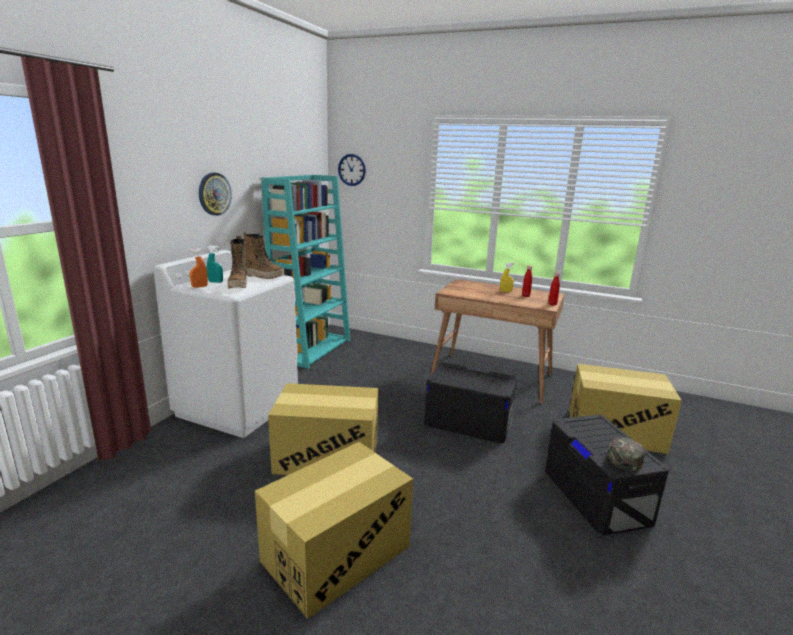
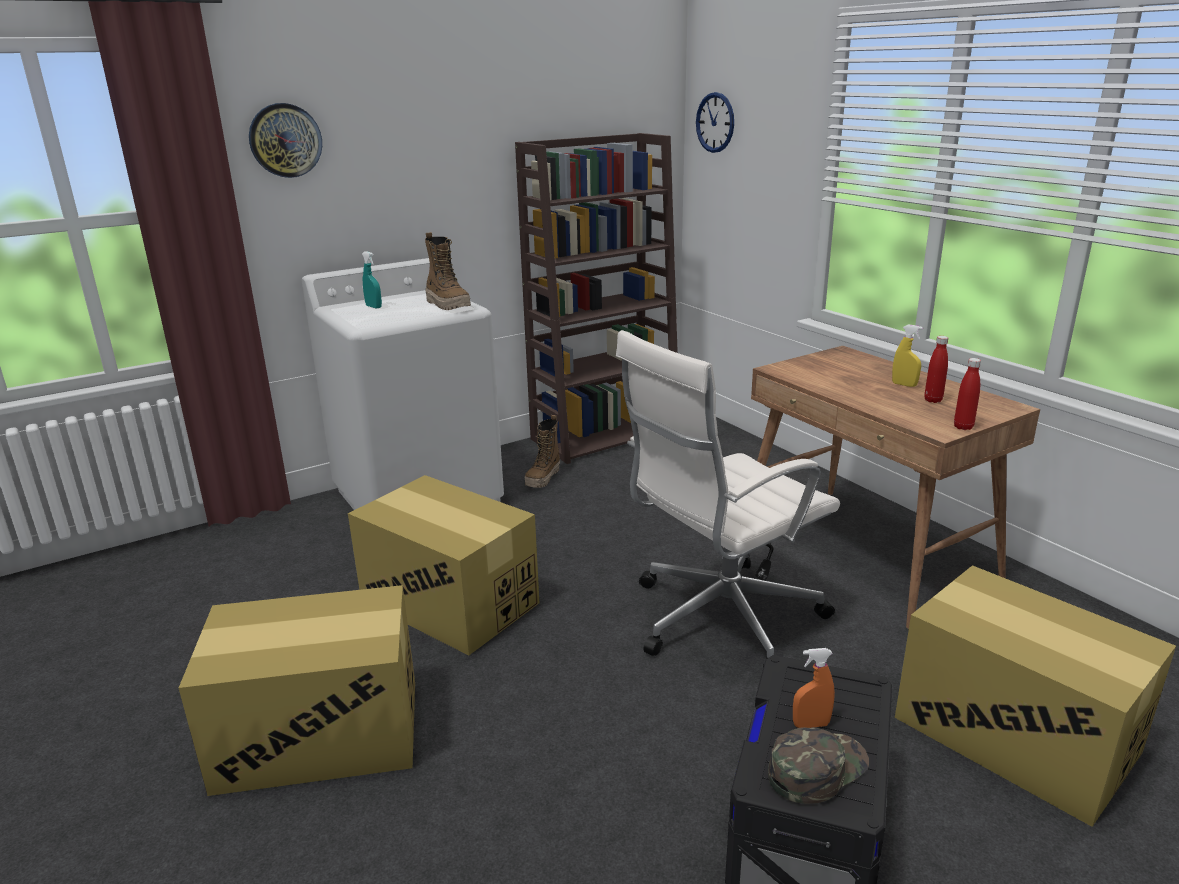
camera: 35 degrees right, 5 degrees up
(199, 286) = (343, 311): orange spray bottle -> orange spray bottle (811, 724)
(214, 194) = (418, 171): wall clock -> wall clock (285, 140)
(239, 285) = (392, 315): boot -> boot (543, 478)
(312, 349) = (606, 434): turquoise bookcase -> brown bookcase
(468, 422) = (720, 619): black storage box -> white office chair

